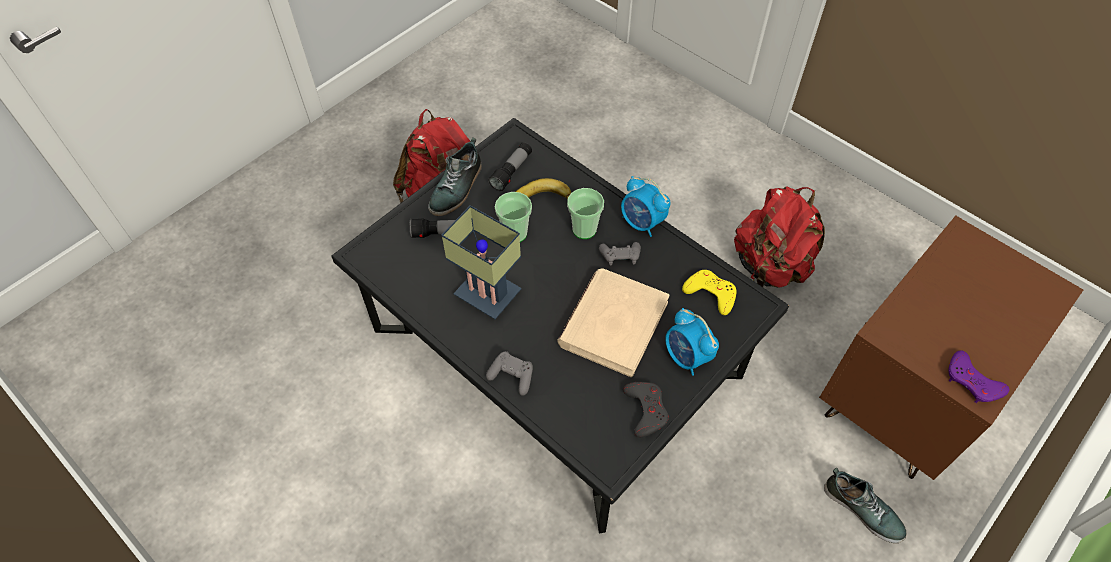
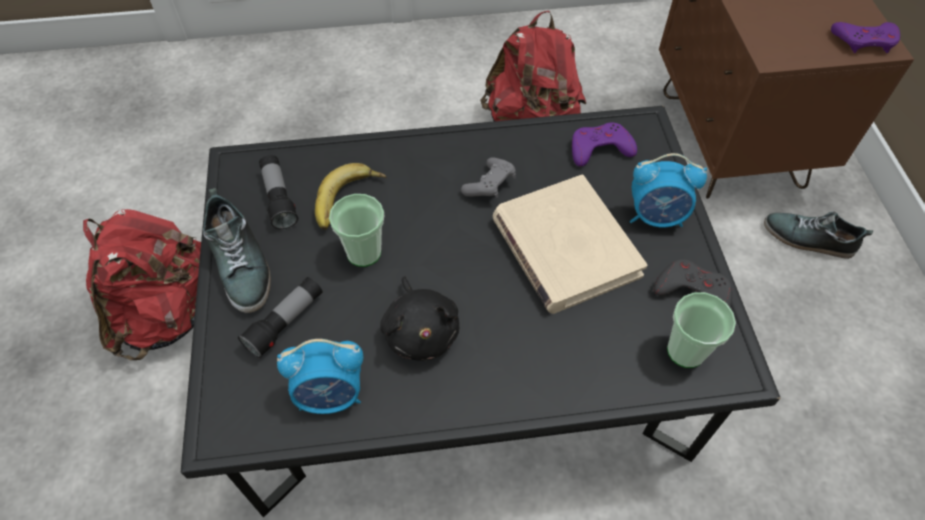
camera: 50 degrees left, 0 degrees up
(491, 294) = (421, 331): table lamp -> black plush toy
(512, 376) = (551, 386): grey game controller -> none
(584, 229) = (424, 190): cup -> cup (686, 351)
(642, 223) = (467, 140): alarm clock -> alarm clock (331, 395)
(710, 293) = (600, 149): yellow game controller -> purple game controller
(863, 509) = (808, 239): shoe -> shoe turned 150 degrees counterclockwise

